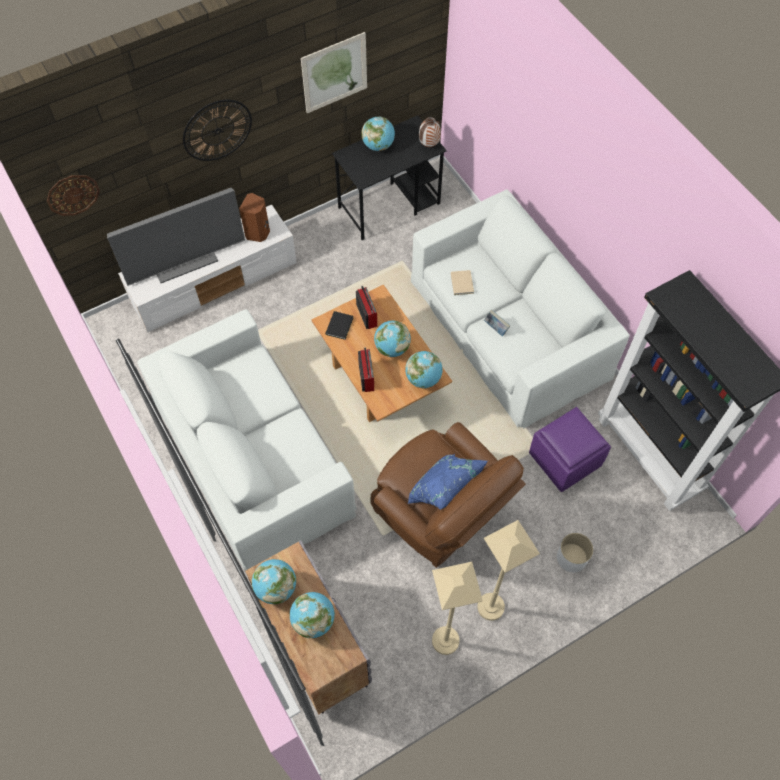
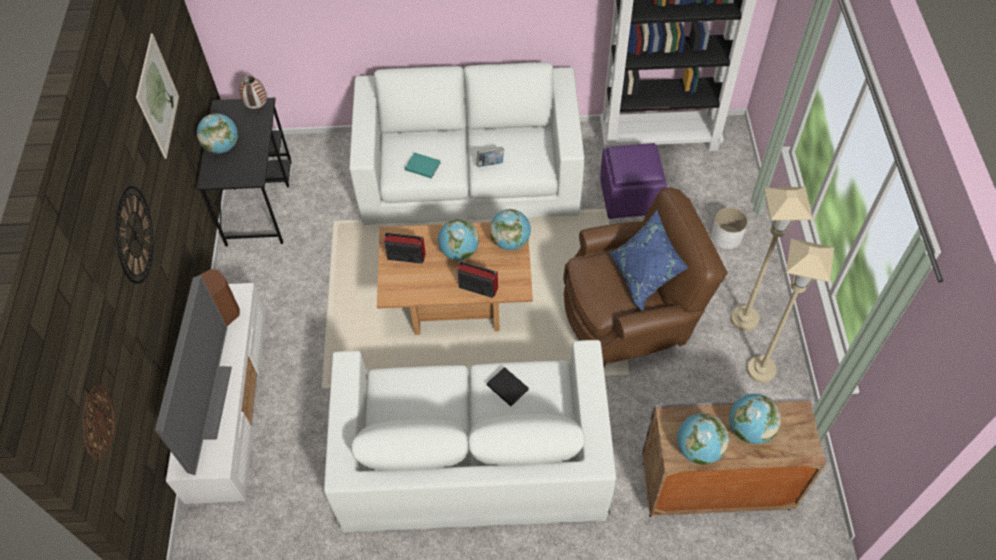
camera: 60 degrees left, 5 degrees down
(340, 325) = (402, 284): black book -> black book (507, 386)
(462, 282) = (422, 165): beige book -> turquoise book

